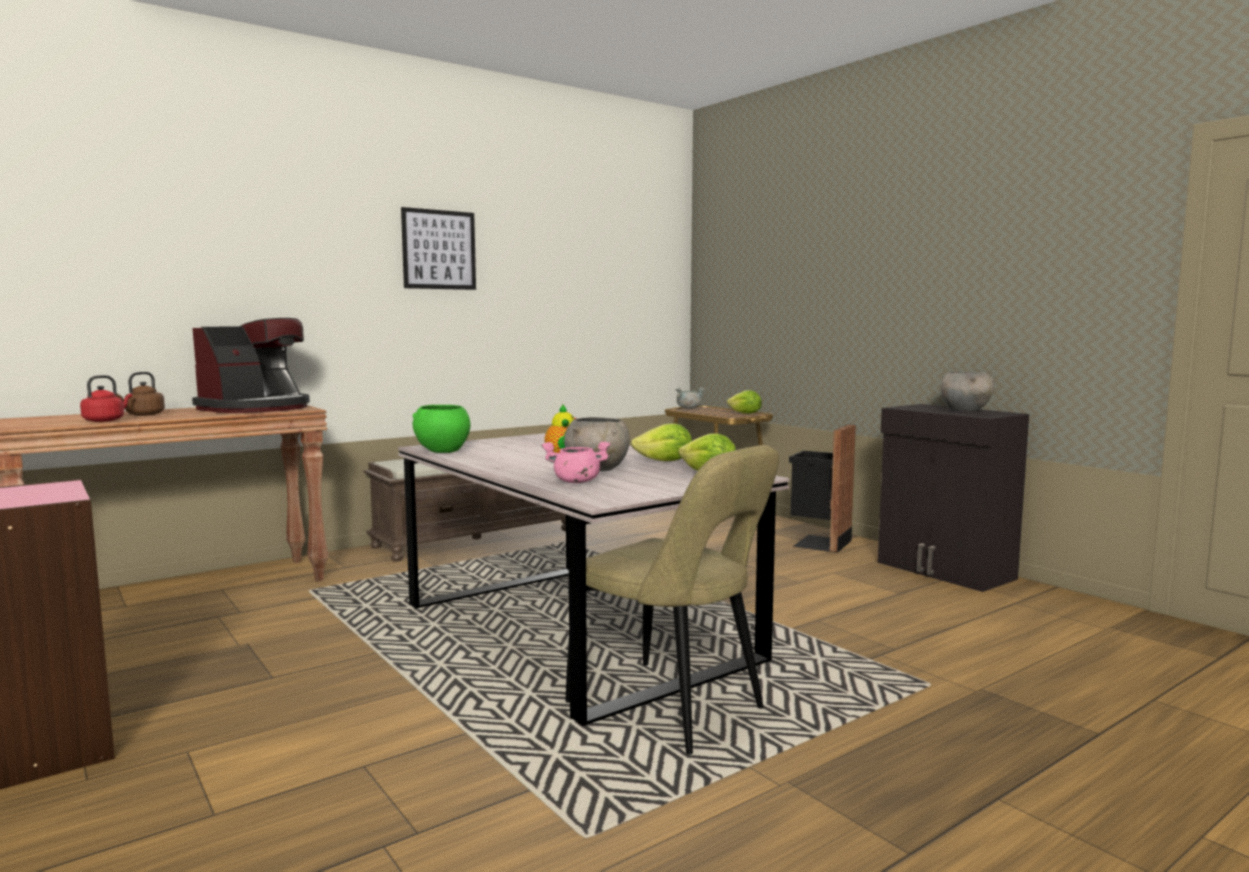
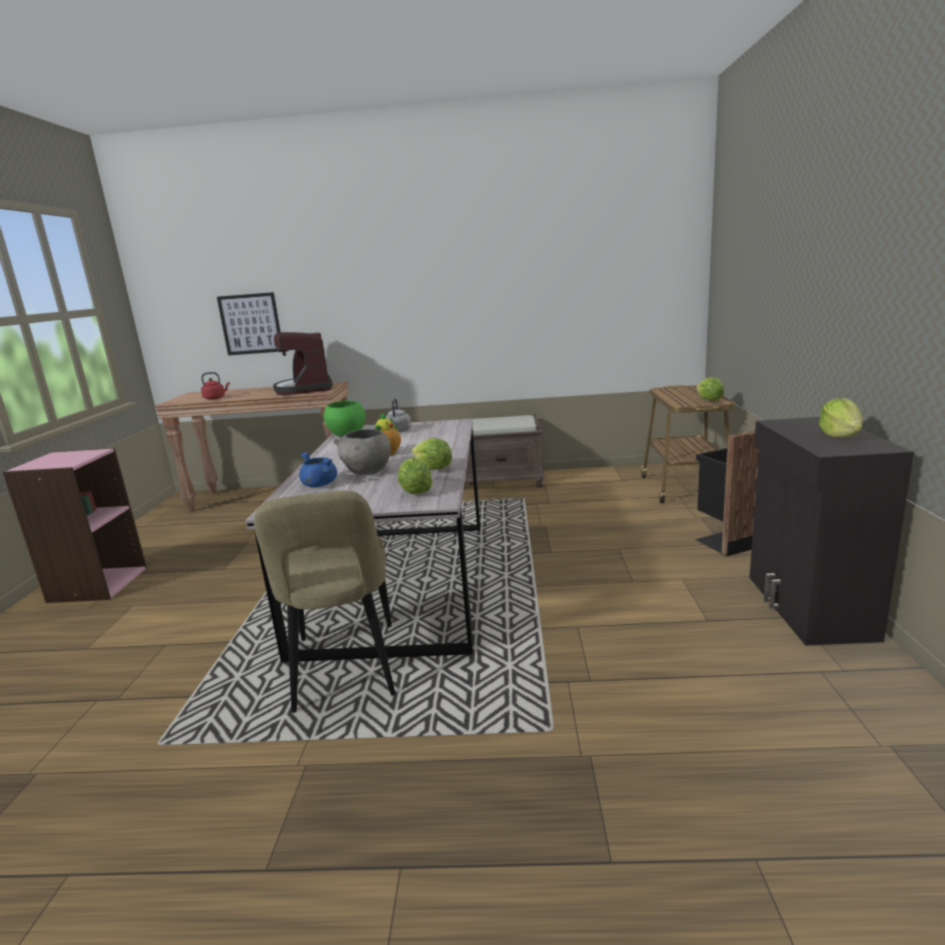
camera: 40 degrees right, 10 degrees up
(143, 415) = (244, 393): brown kettle -> none
(256, 408) = (305, 389): coffee machine -> coffee machine turned 90 degrees clockwise
(439, 249) = (446, 262): picture -> picture (250, 324)
(505, 444) = (398, 431): none -> grey kettle
(575, 482) = (319, 485): pink cooking pot -> blue cooking pot
(689, 408) = (674, 388): grey cooking pot -> none
(965, 410) = (840, 436): grey bowl -> lettuce

